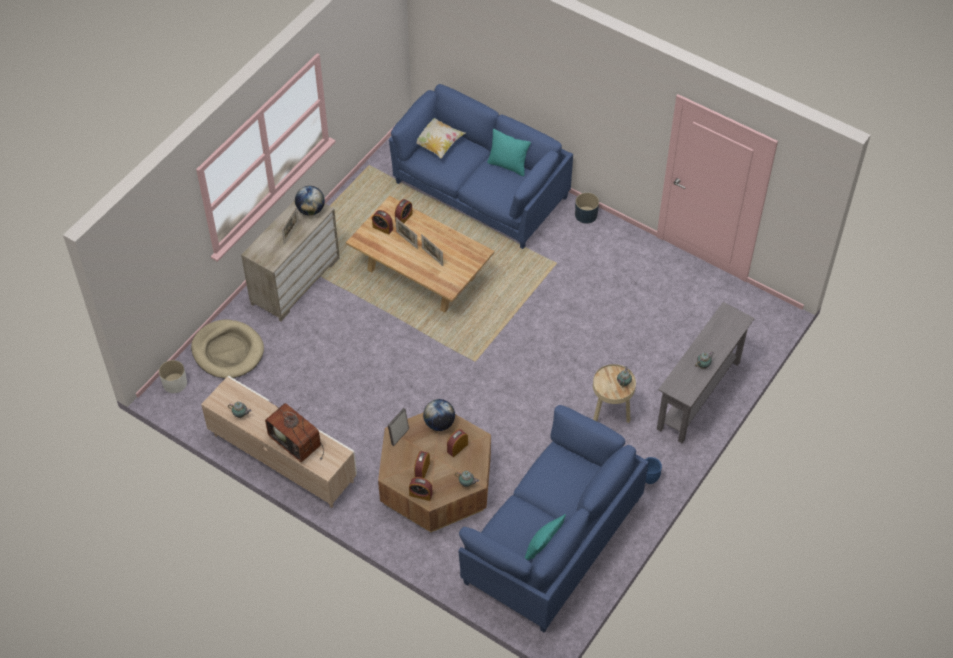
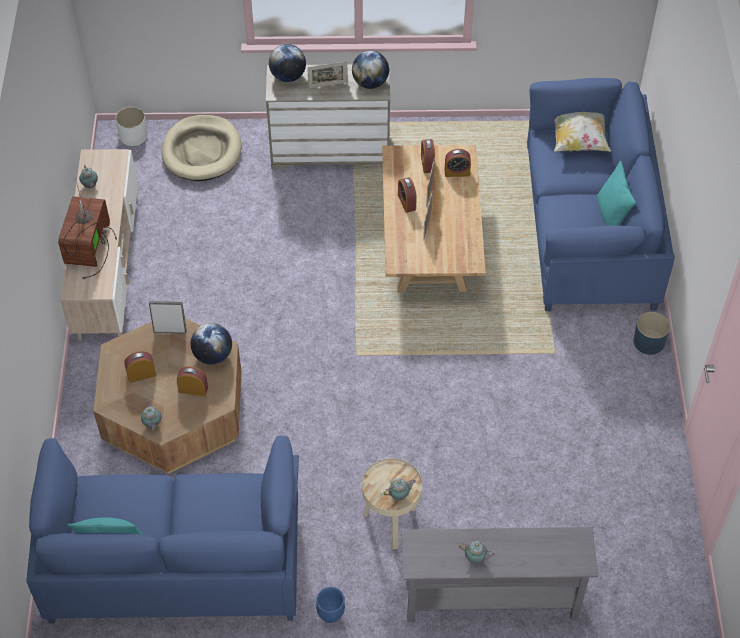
camera: 55 degrees right, 0 degrees up
(263, 249) = (288, 76): none -> globe
(421, 494) = (109, 391): alarm clock -> alarm clock (406, 202)

